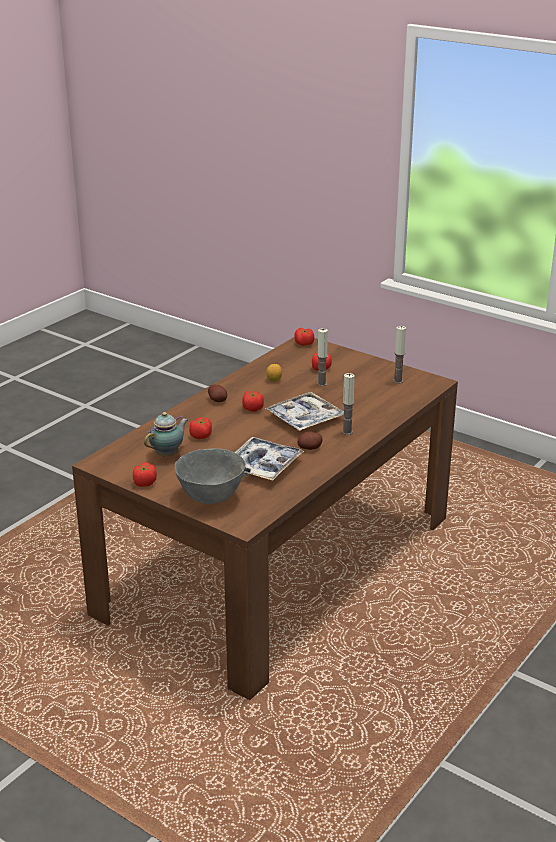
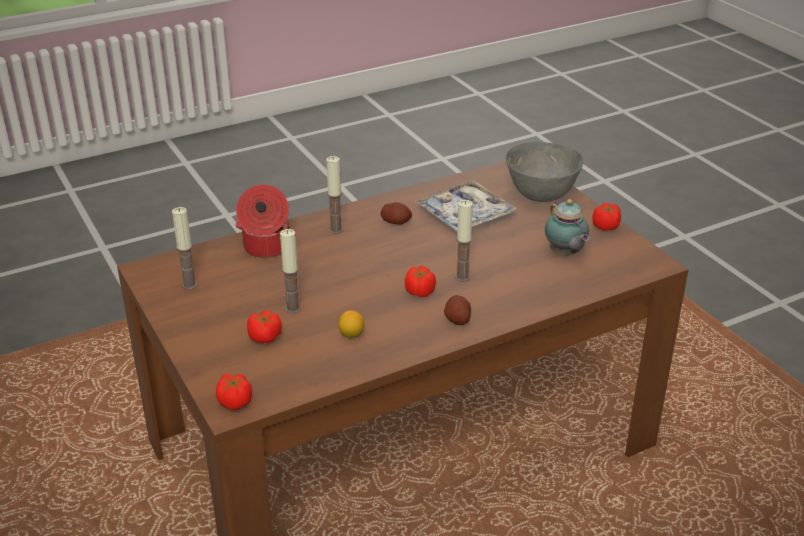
camera: 155 degrees left, 5 degrees up
(168, 454) = (565, 254): teapot -> teapot turned 90 degrees counterclockwise
(201, 436) = (512, 268): tomato -> none
(232, 423) = (462, 277): none -> candle
(305, 418) = (367, 260): tray -> none
(380, 410) = (266, 247): none -> cooking pot

